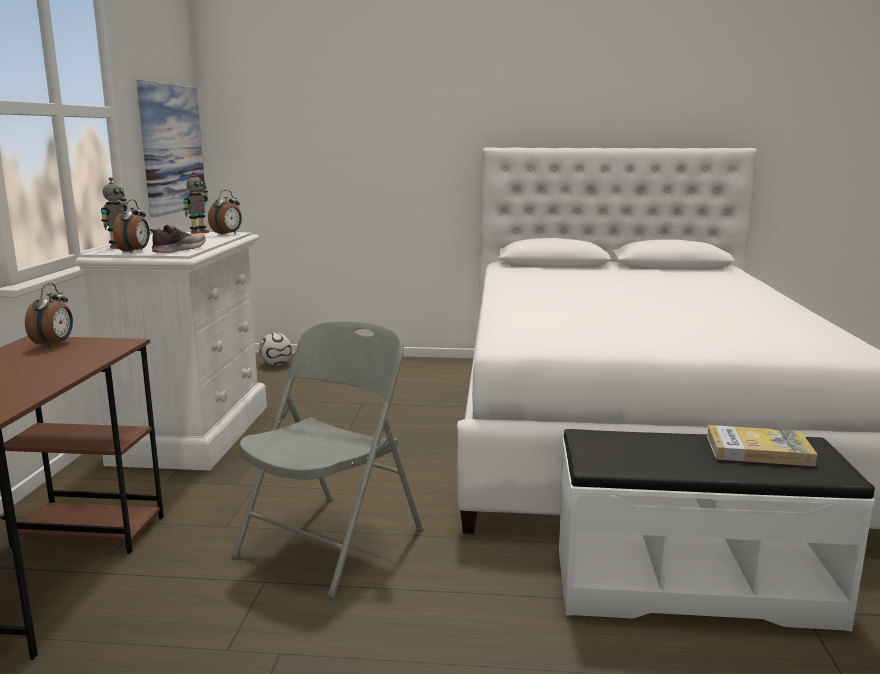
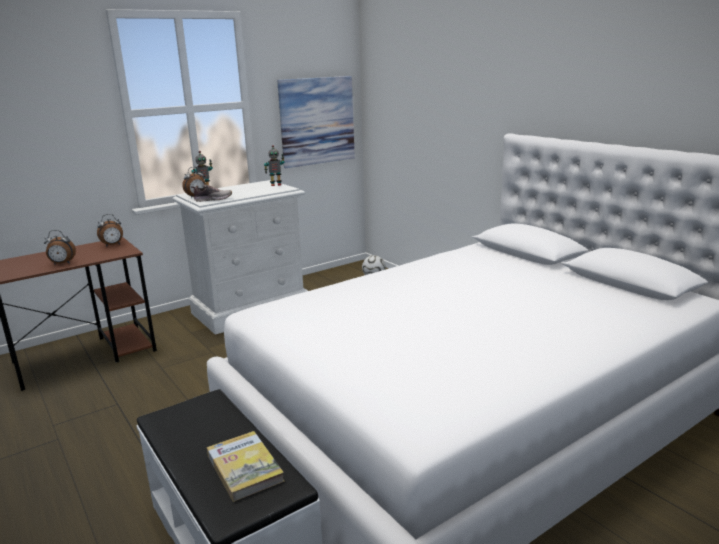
camera: 50 degrees right, 5 degrees up
(227, 234) = (281, 189): alarm clock -> alarm clock (62, 264)
(331, 543) = (170, 401): grey chair -> none

